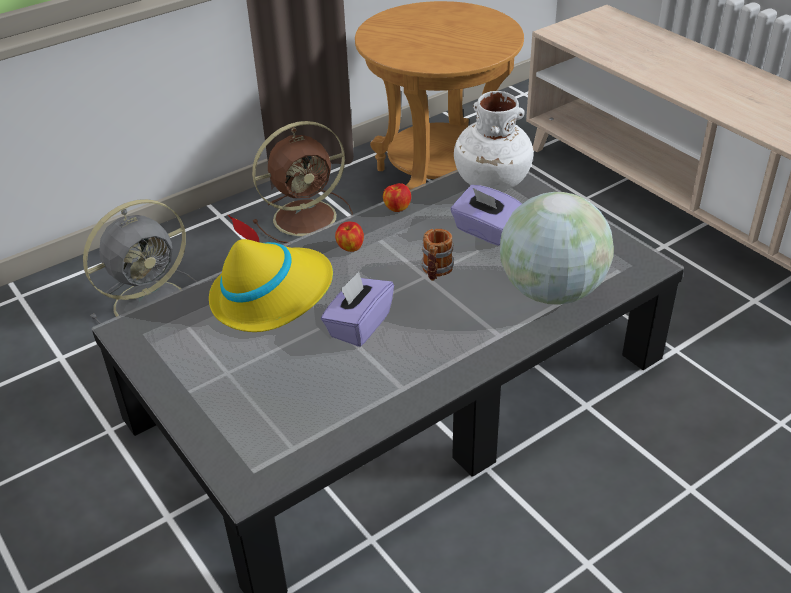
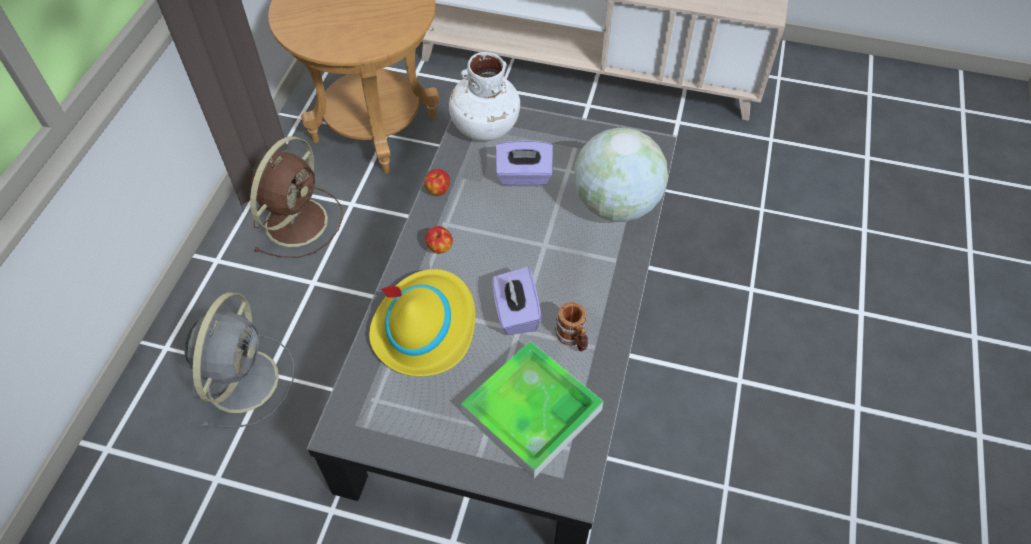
camera: 40 degrees left, 15 degrees up
(285, 404) = (531, 411): none -> tray
(436, 271) = (523, 233): mug -> mug (573, 338)

